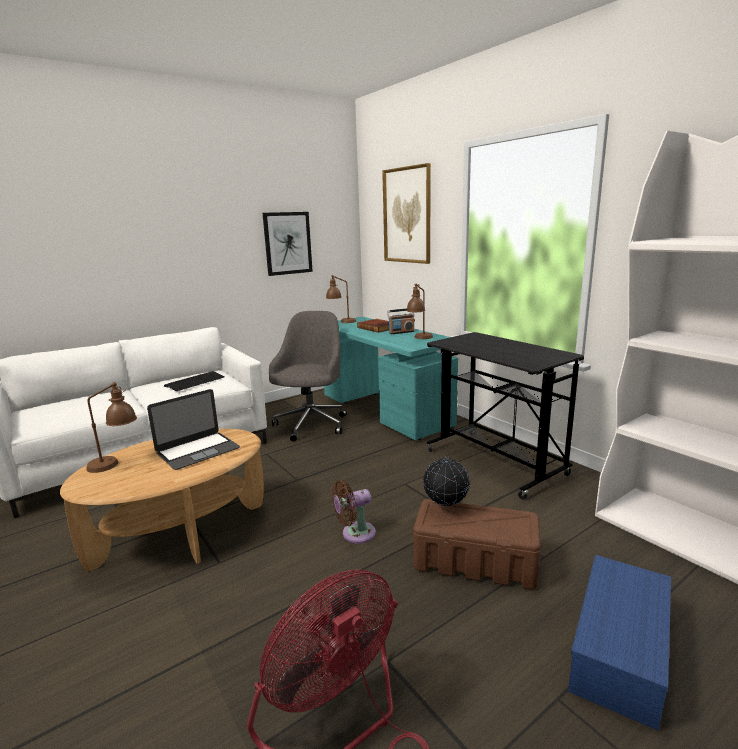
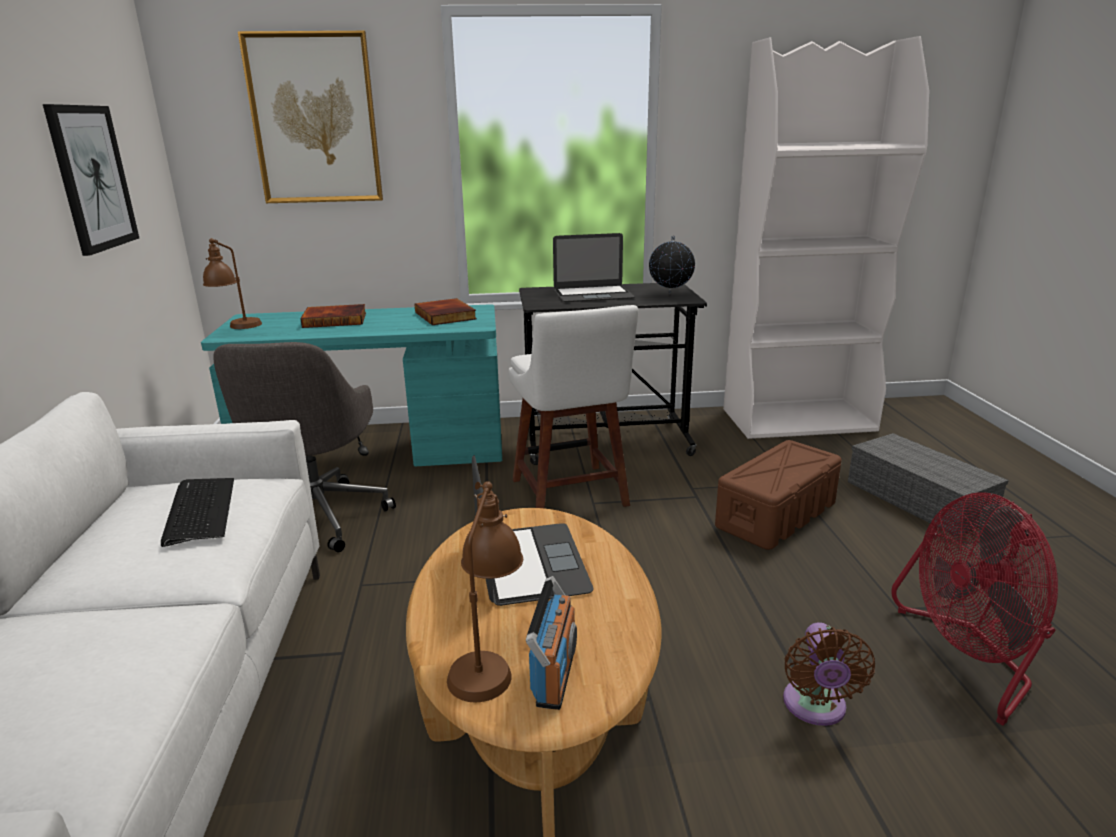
camera: 60 degrees left, 5 degrees up
(311, 424) = (318, 519): grey office chair -> grey office chair turned 135 degrees counterclockwise
(355, 534) = (672, 567): brown fan -> brown fan (815, 708)
(401, 332) = (392, 316): radio -> radio (554, 674)
(405, 474) = (570, 495): none -> white stool
(420, 338) = (446, 315): brown table lamp -> book
(445, 507) = (748, 472): globe -> globe (670, 294)
(492, 345) = (593, 294): none -> laptop
(621, 652) = (921, 500): blue storage box -> grey storage box

